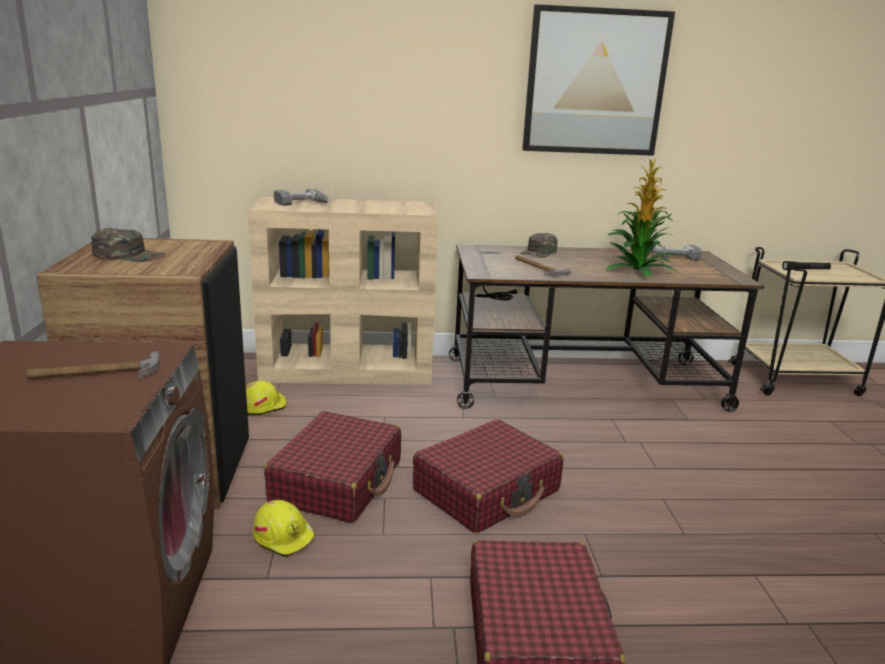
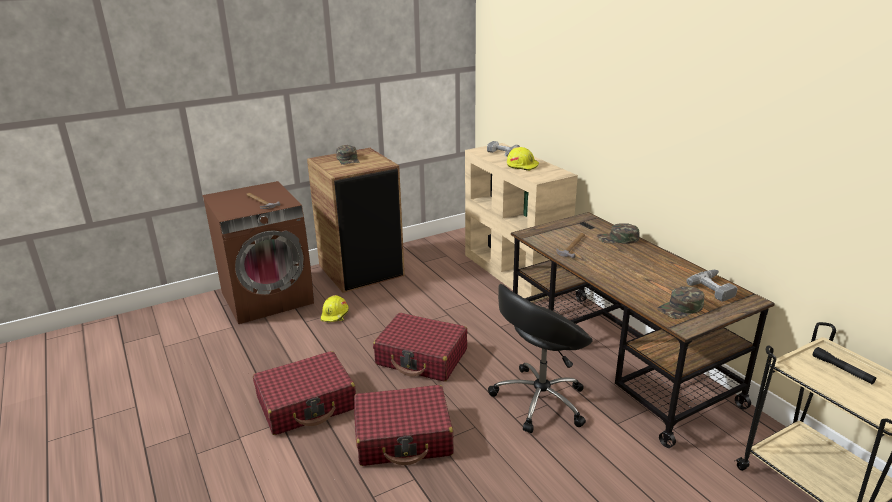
camera: 65 degrees right, 5 degrees up
(262, 406) = (441, 266): yellow hard hat -> yellow hard hat (522, 165)
(338, 481) = (390, 312): red suitcase -> red suitcase (403, 437)
(595, 82) = (690, 105): picture -> none
(632, 445) = (537, 401): none -> black office chair
(637, 270) = (633, 280): potted plant -> none
(705, 272) = (681, 308): none -> green cap

